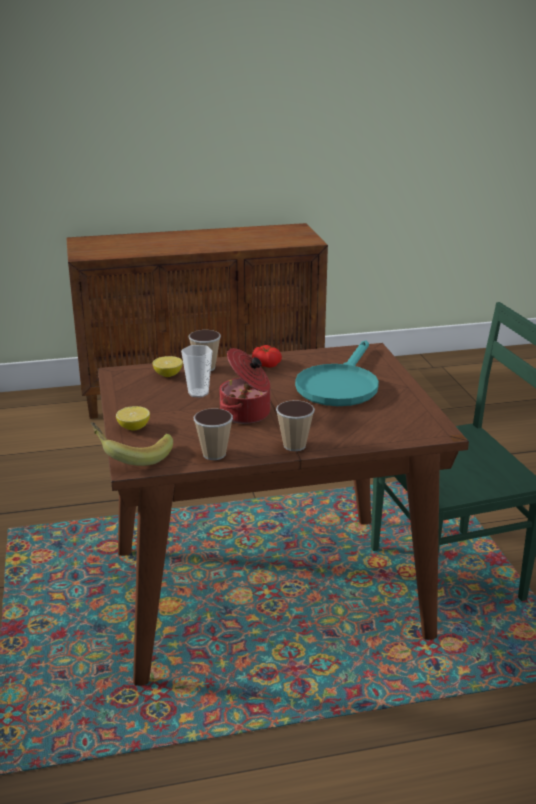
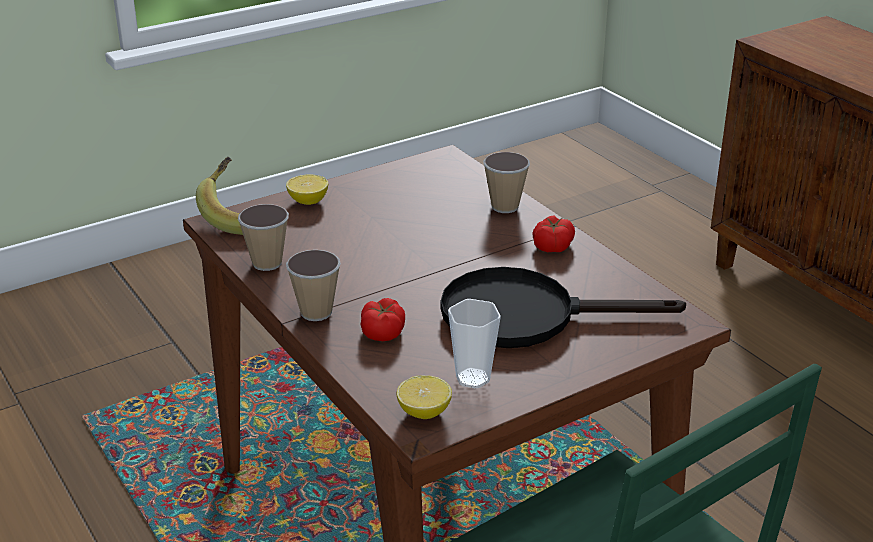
camera: 70 degrees right, 5 degrees up
(168, 375) = (464, 188): lemon -> lemon (424, 412)
(198, 393) = (425, 218): cup -> cup (473, 378)
(246, 414) = (386, 262): cooking pot -> none
(331, 428) = (383, 331): none -> tomato
(339, 385) = (527, 315): turquoise frying pan -> black frying pan

